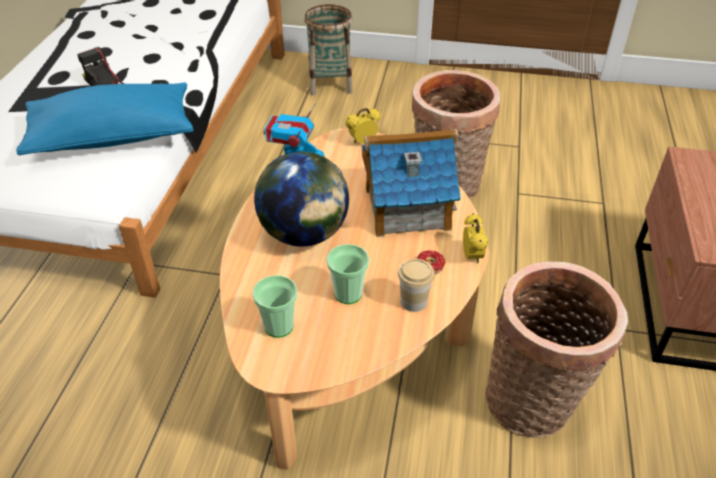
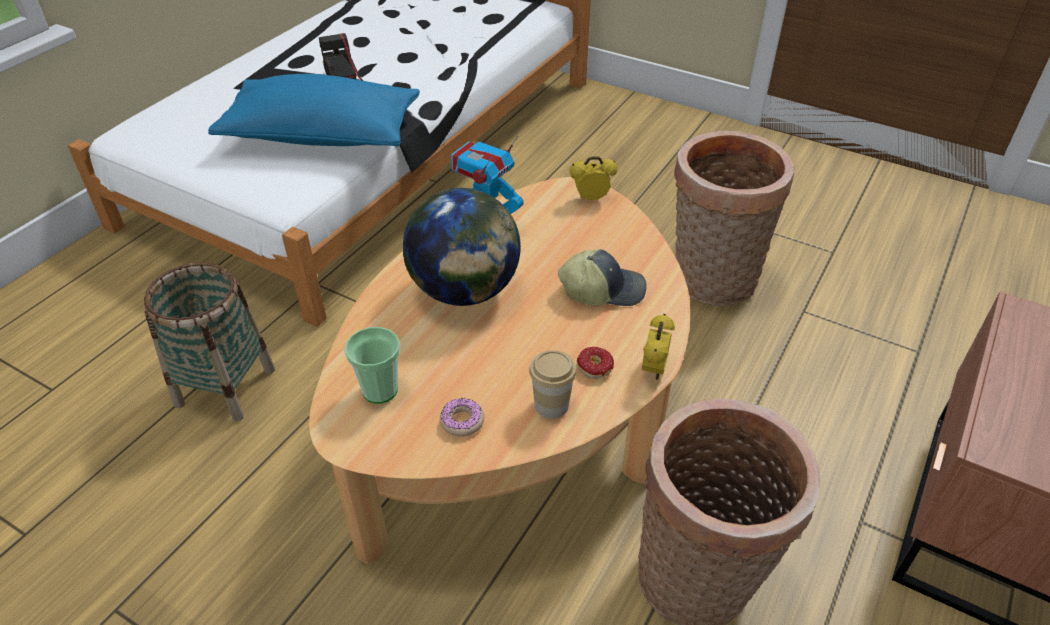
camera: 20 degrees right, 0 degrees up
(330, 83) = (625, 127): basket -> basket (226, 386)
(348, 294) = (478, 374): cup -> none
(354, 332) = (462, 421): none -> donut
(406, 208) = (602, 289): toy house -> cap

